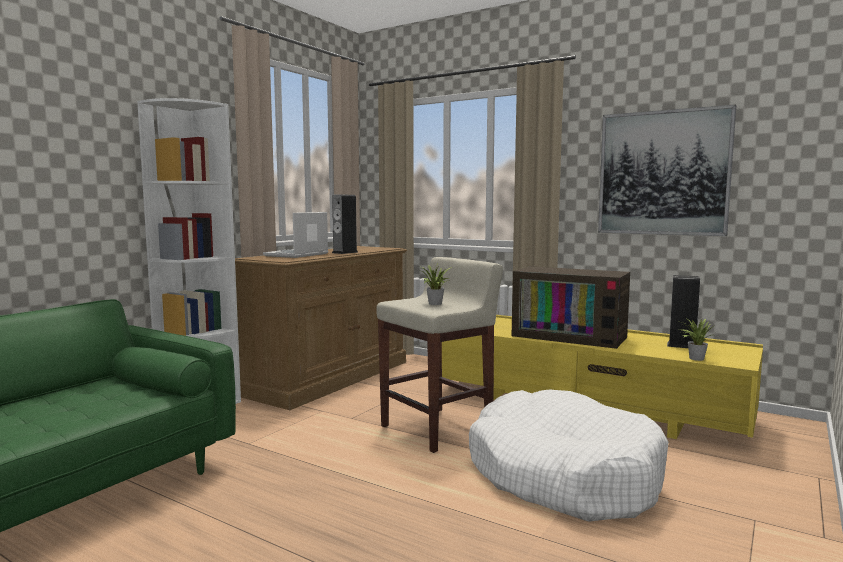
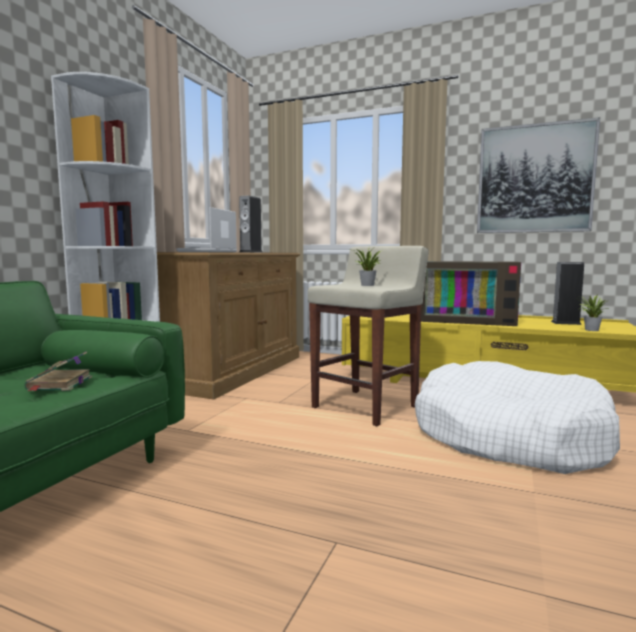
camera: 10 degrees left, 0 degrees up
(114, 402) = (59, 384): none -> book

